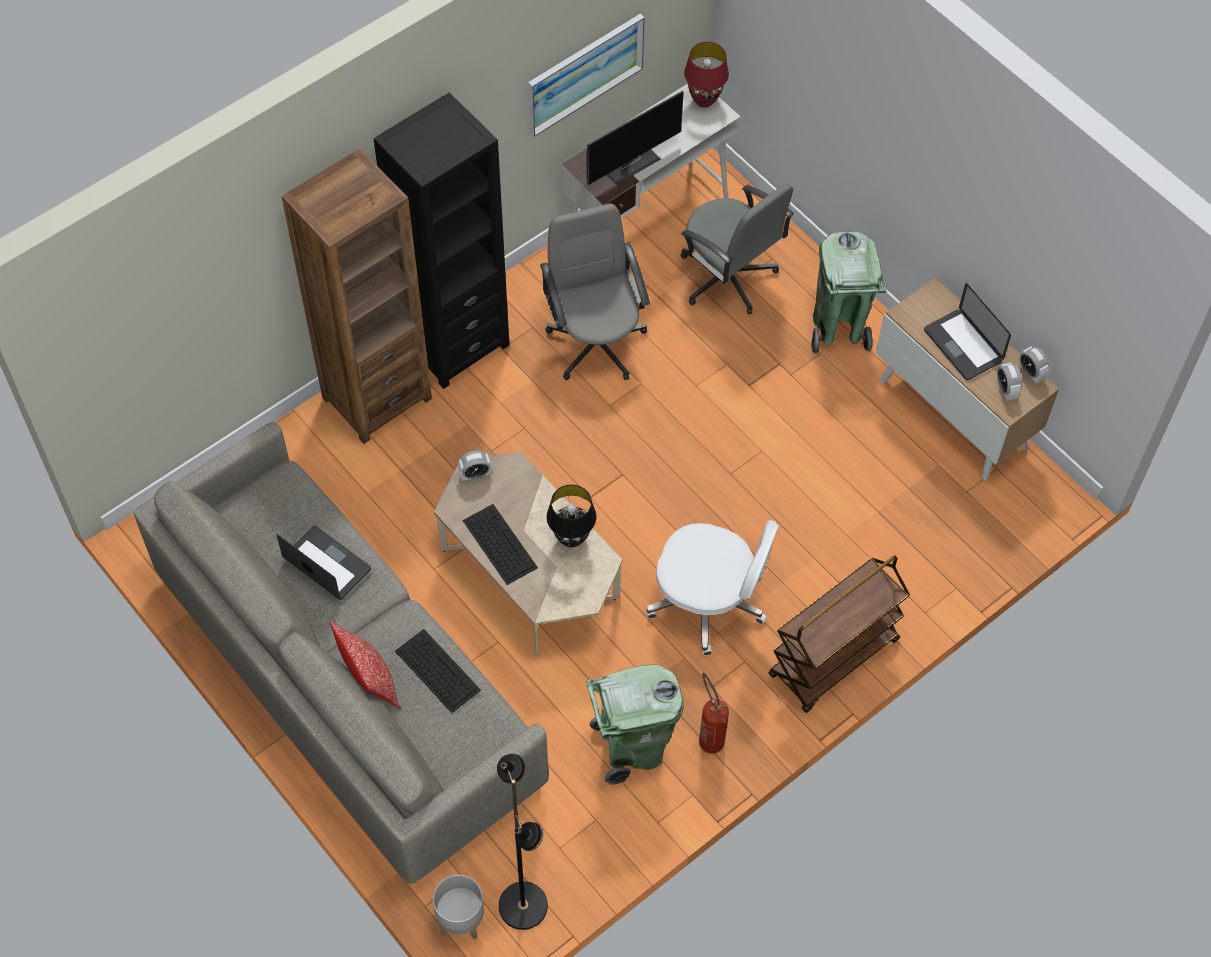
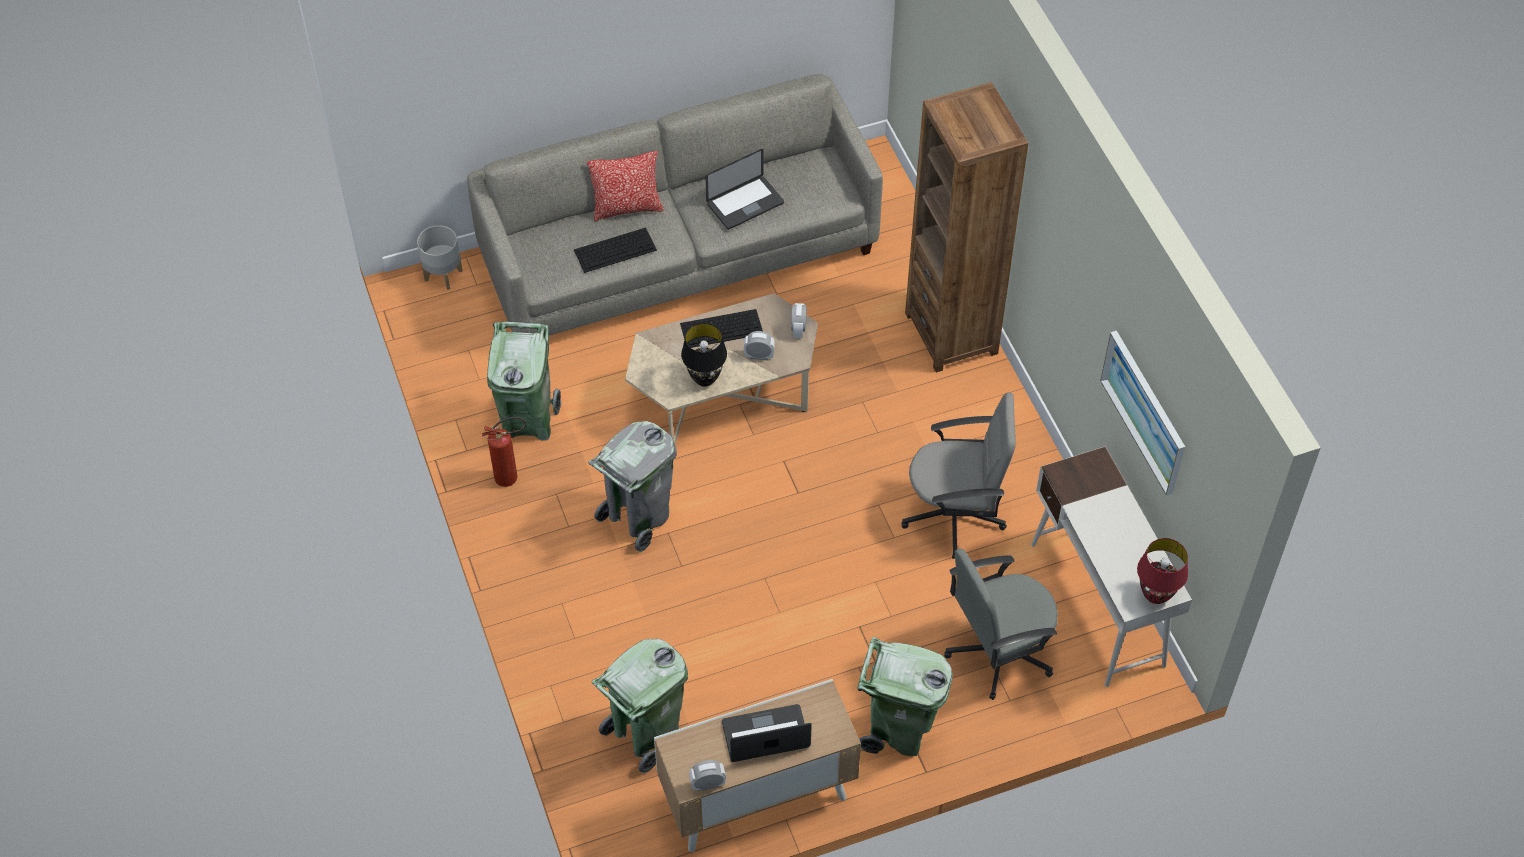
camera: 110 degrees right, 5 degrees down
(455, 344) = (991, 404): black bookcase -> none
(524, 905) = (434, 316): black floor lamp -> none
(629, 161) = (1091, 504): monitor -> none
(709, 602) = (638, 518): white office chair -> grey trash can
(833, 659) = (538, 594): brown cart -> none
(935, 517) = (645, 734): none -> green trash can
(1006, 390) = (697, 753): alarm clock -> alarm clock (759, 356)

